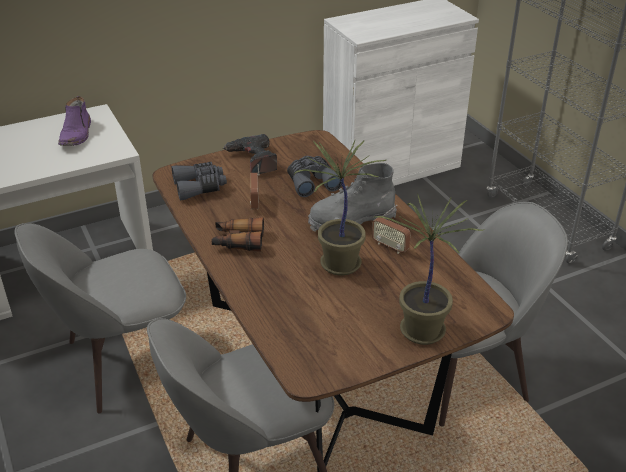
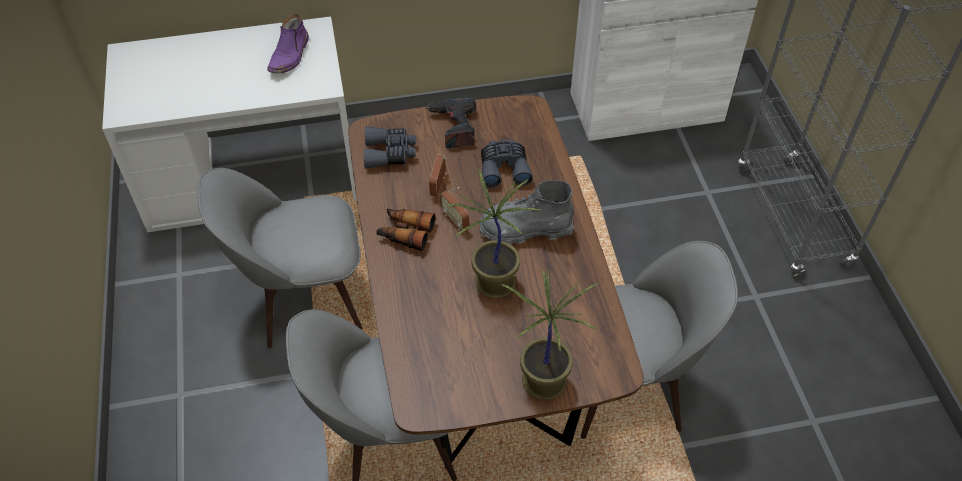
camera: 15 degrees right, 15 degrees up
(390, 246) = (552, 271): radio -> radio (455, 220)

